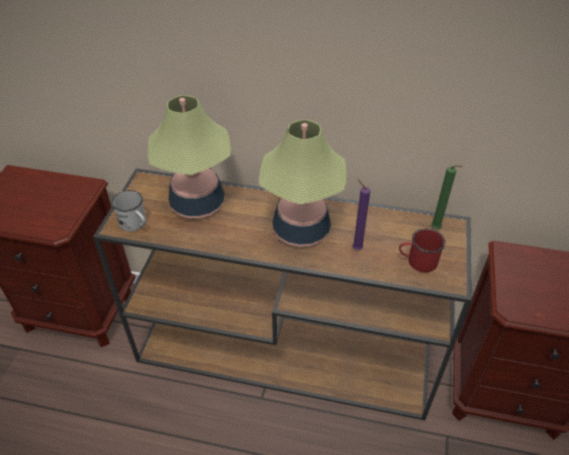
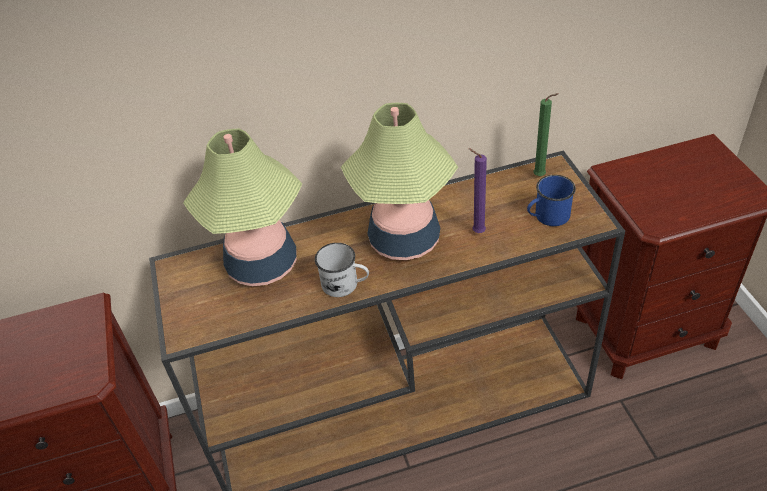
camera: 25 degrees left, 0 degrees up
(135, 224) = (205, 321): white mug -> white mug (345, 285)
(417, 261) = (547, 217): red mug -> blue mug

